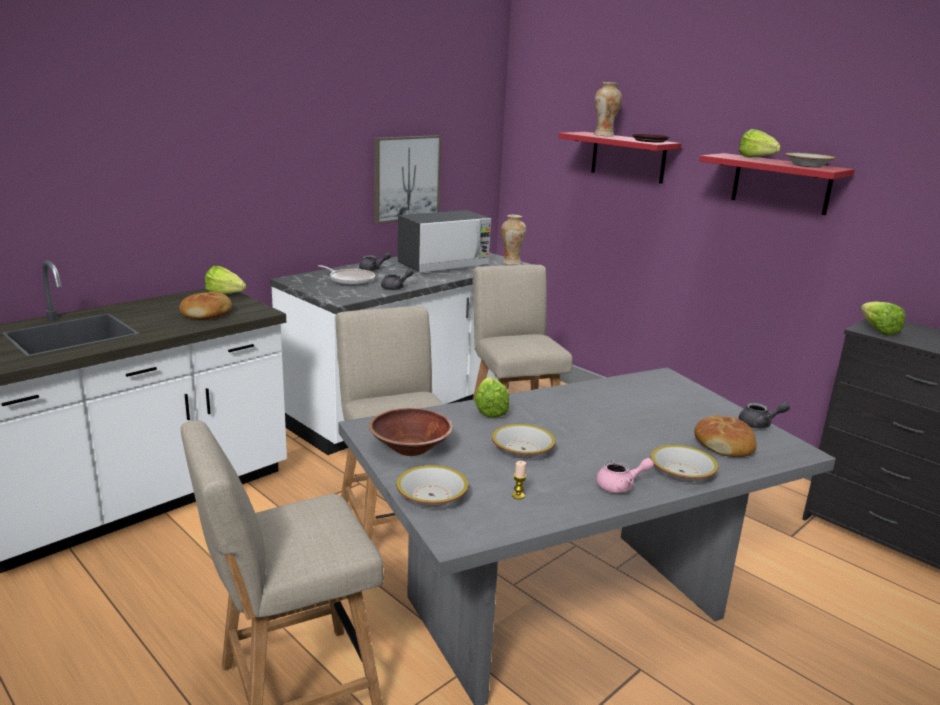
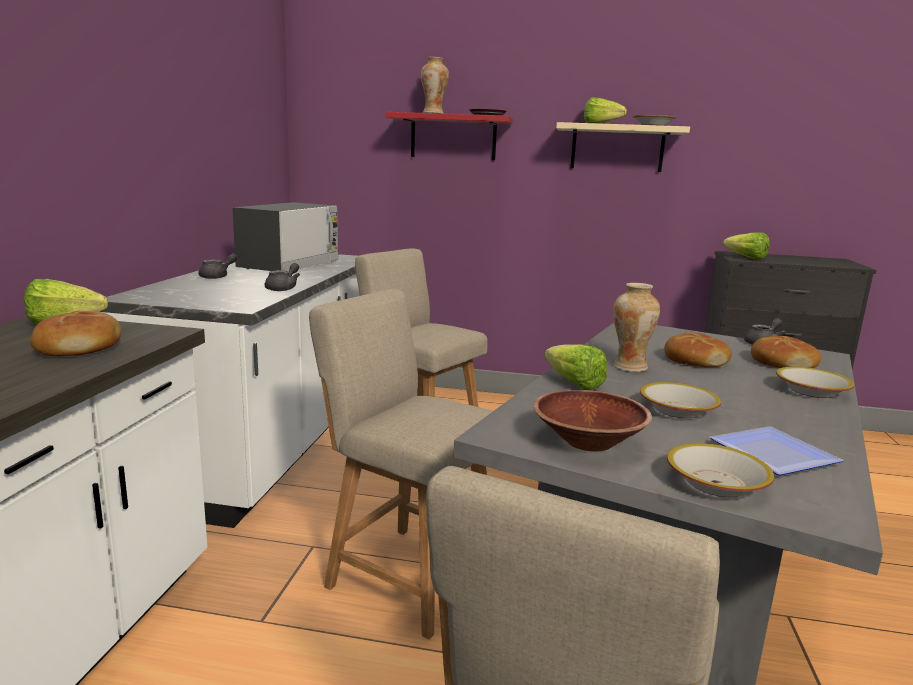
camera: 35 degrees left, 5 degrees down
(350, 280) = (212, 289): frying pan -> none
(406, 178) = (218, 166): picture -> none
(511, 262) = (353, 257): vase -> vase (629, 367)
(518, 496) = (772, 453): candle -> plate
(620, 486) = (808, 416): pink teapot -> none
(640, 420) = (694, 360): none -> bread
(781, 184) = (617, 148): red shelf -> beige shelf

